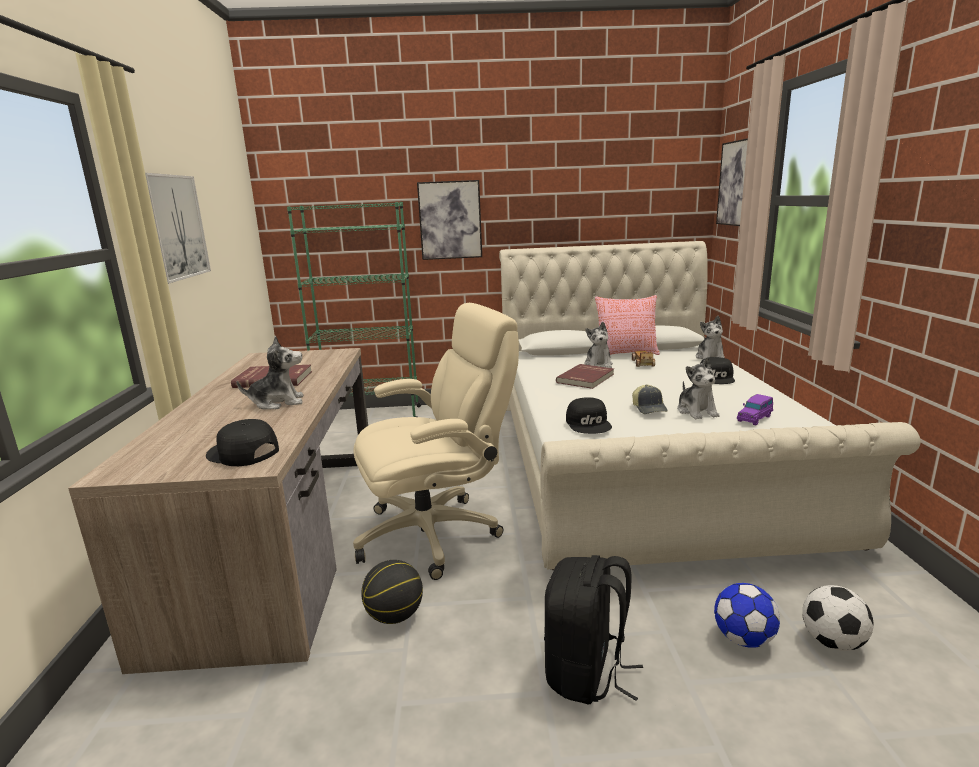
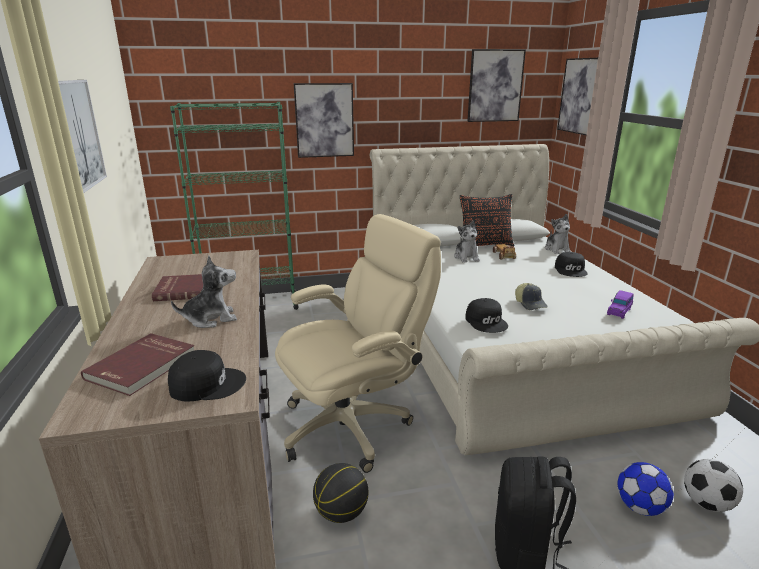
camera: 10 degrees left, 5 degrees up
(242, 453) = (207, 383): black cap -> black cap turned 150 degrees clockwise
(586, 378) = (463, 273): red book -> red book (143, 366)
(626, 354) = (485, 245): pink pillow -> black pillow
(640, 178) = (495, 86): none -> picture
(696, 411) = (569, 305): plush toy -> none

